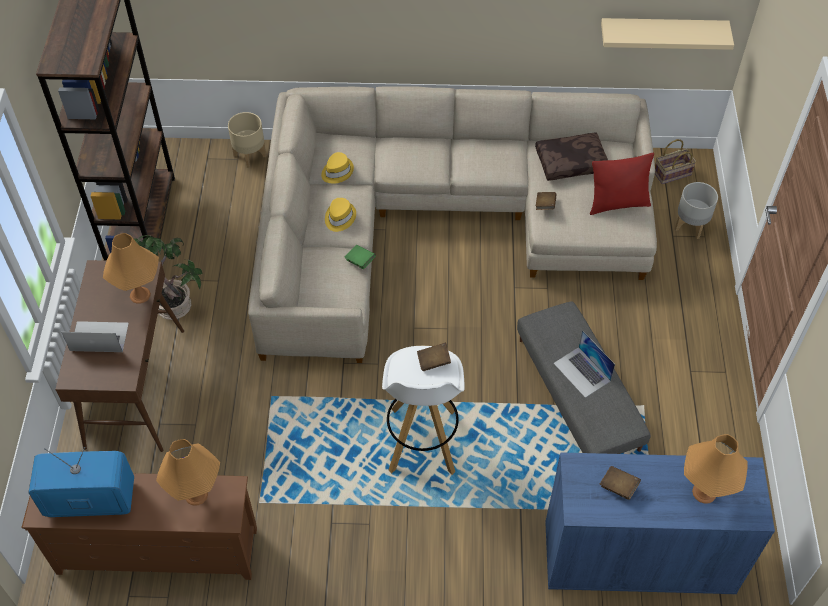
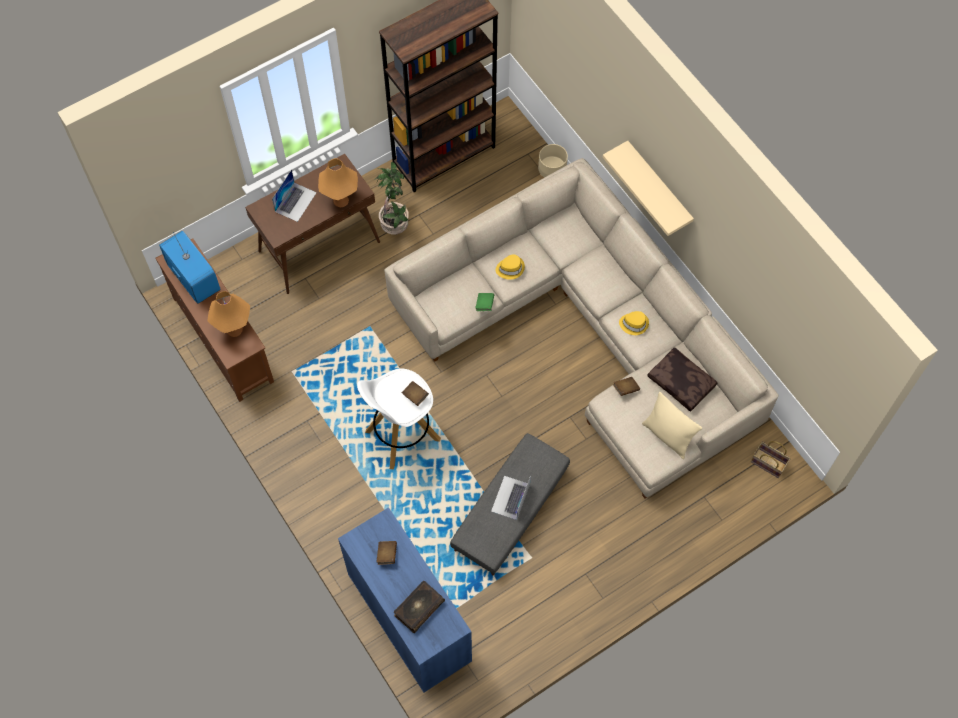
camera: 55 degrees right, 10 degrees up
(99, 337) = (295, 202): laptop -> laptop turned 60 degrees clockwise
(337, 171) = (550, 240): yellow hat -> yellow hat (634, 323)
(617, 204) = (667, 436): red pillow -> beige pillow
(662, 32) = (803, 363): beige shelf -> beige shelf (658, 187)
(690, 226) = (724, 504): grey planter -> none
(704, 492) = (418, 608): orange table lamp -> book

